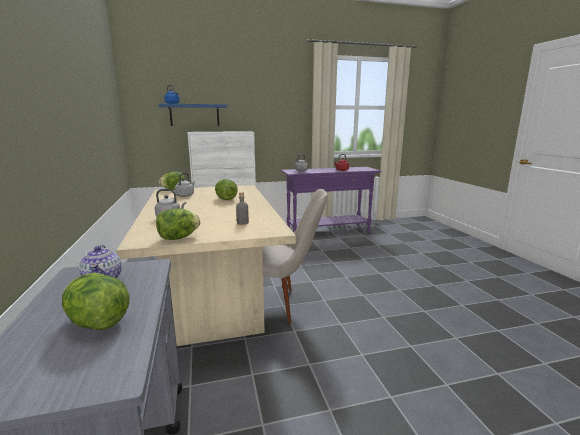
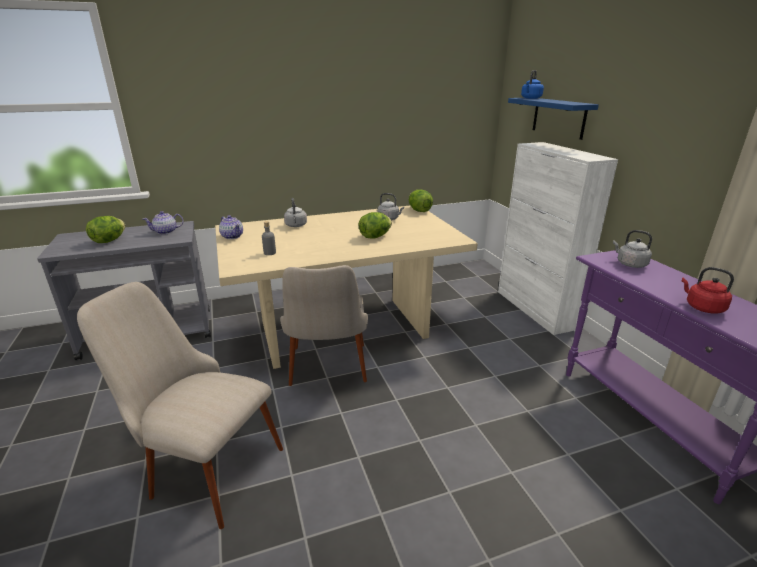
camera: 85 degrees right, 10 degrees up
(178, 238) = (232, 236): lettuce -> teapot
(387, 358) = (202, 465): none -> beige chair

